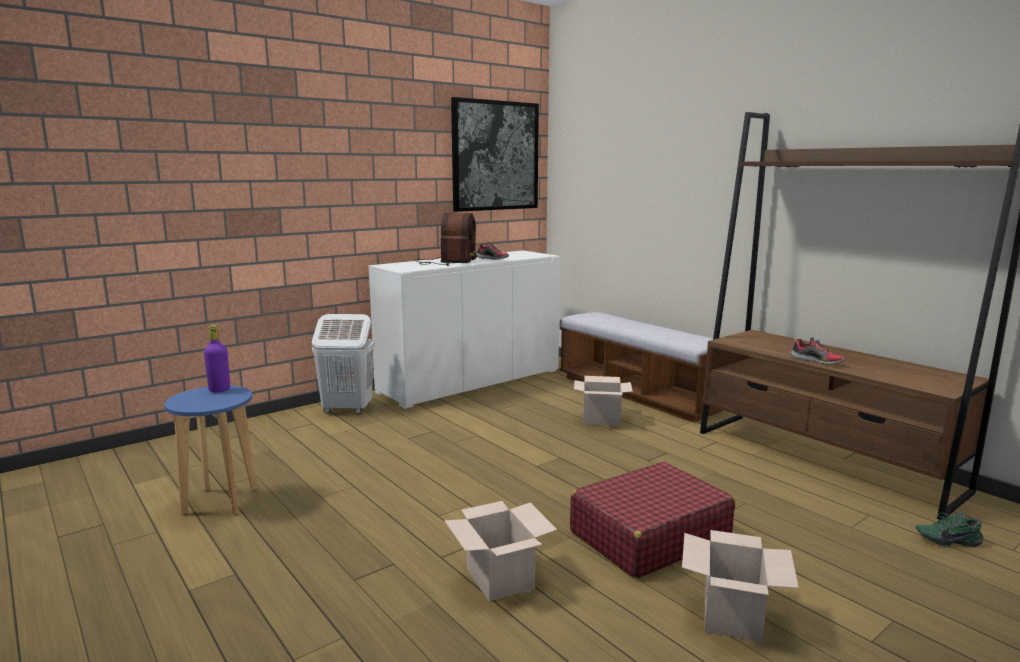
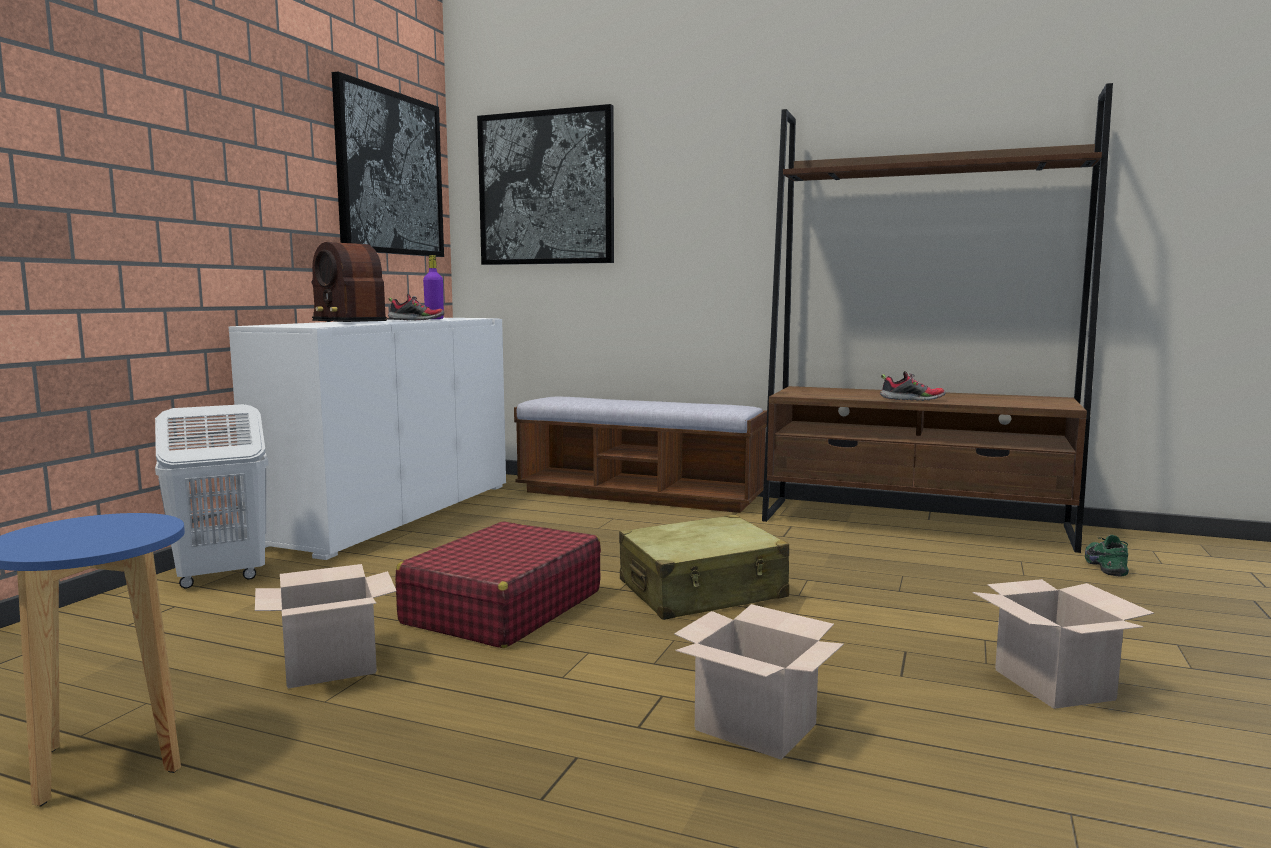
camera: 30 degrees left, 5 degrees down
(219, 390) = (92, 522): purple bottle -> purple bottle (434, 319)
(447, 262) = (357, 322): radio -> radio turned 150 degrees clockwise
(585, 480) = (702, 591): none -> beige suitcase
(602, 161) = (546, 188): none -> picture
(602, 419) = (633, 526): cardboard box -> cardboard box (332, 665)
(648, 536) = (857, 630): red suitcase -> red suitcase (502, 608)
(947, 540) = (1108, 567): green shoe -> green shoe turned 120 degrees clockwise

